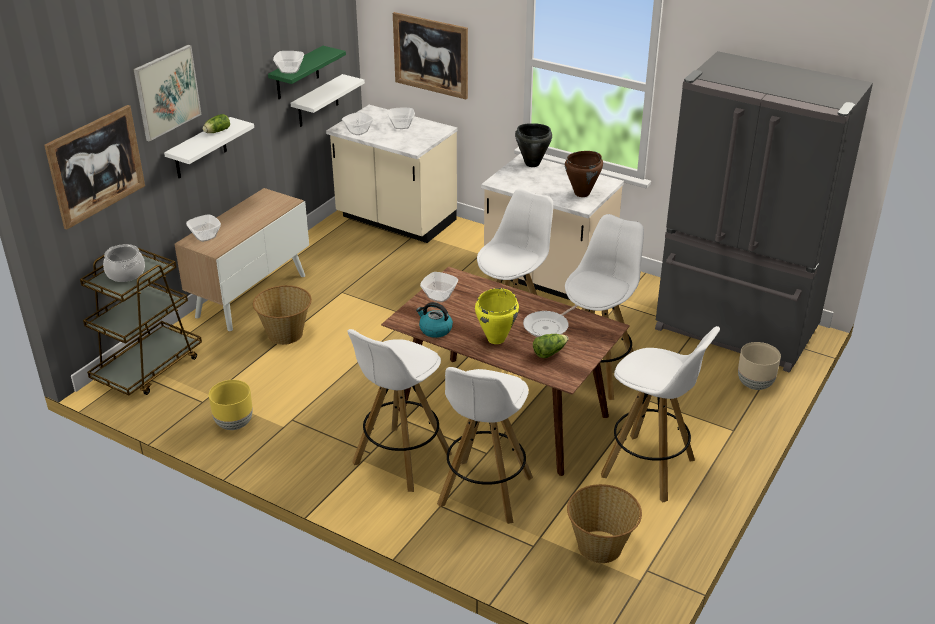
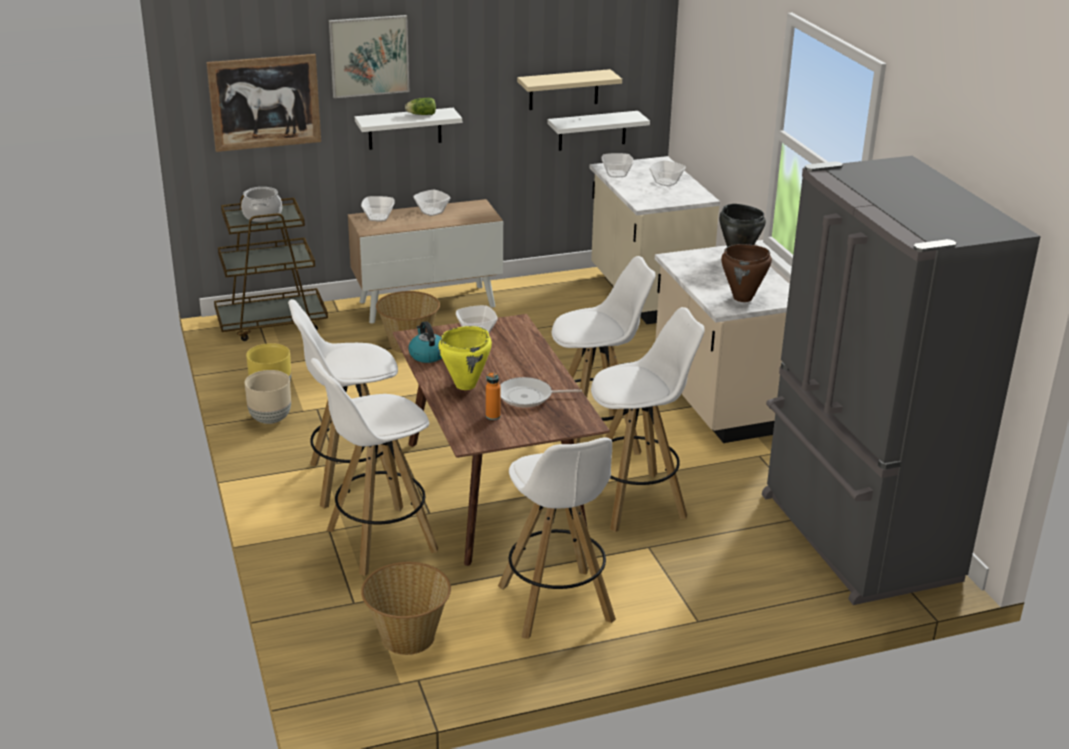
camera: 40 degrees right, 5 degrees down
(290, 70) = (541, 79): bowl -> bowl (432, 212)
(297, 73) = (563, 89): green shelf -> beige shelf
(431, 55) = (714, 108): picture -> none
(549, 352) = (493, 416): lettuce -> orange bottle
(754, 384) = (792, 595): beige planter -> beige planter (270, 419)

